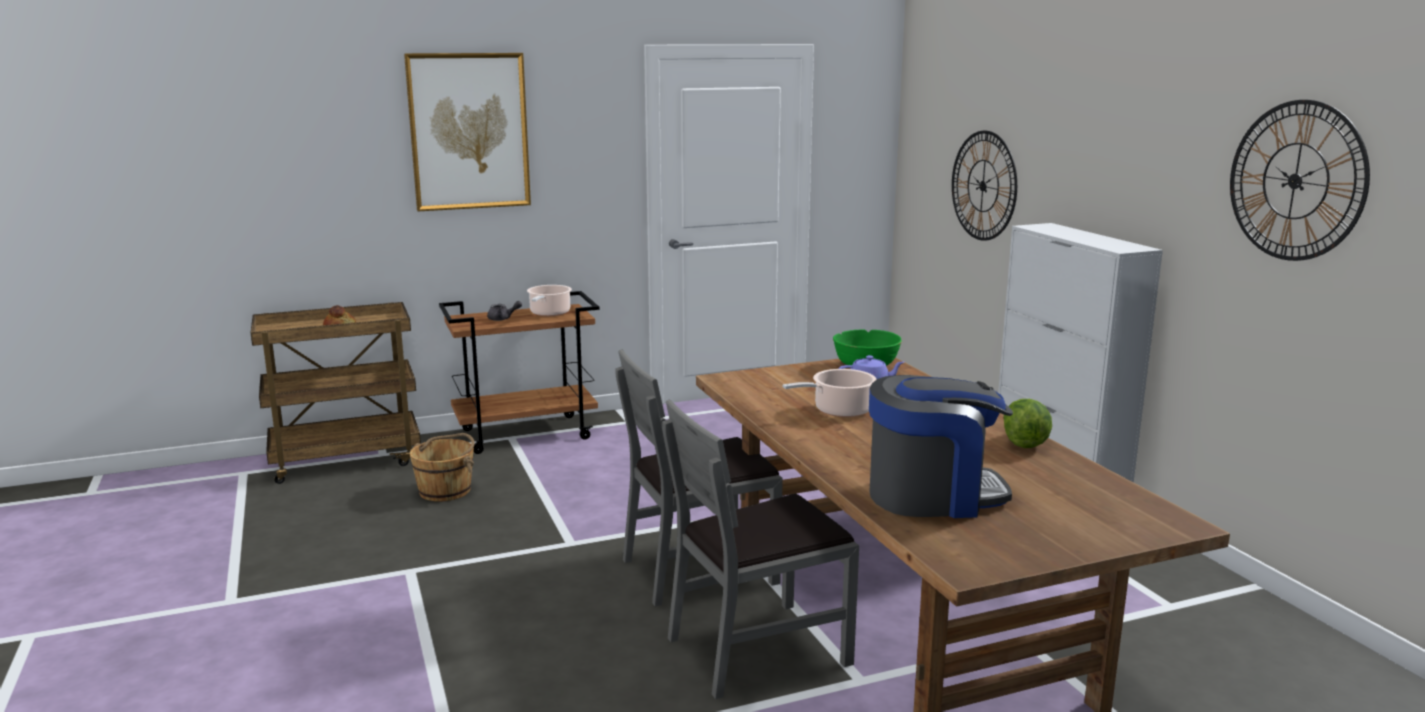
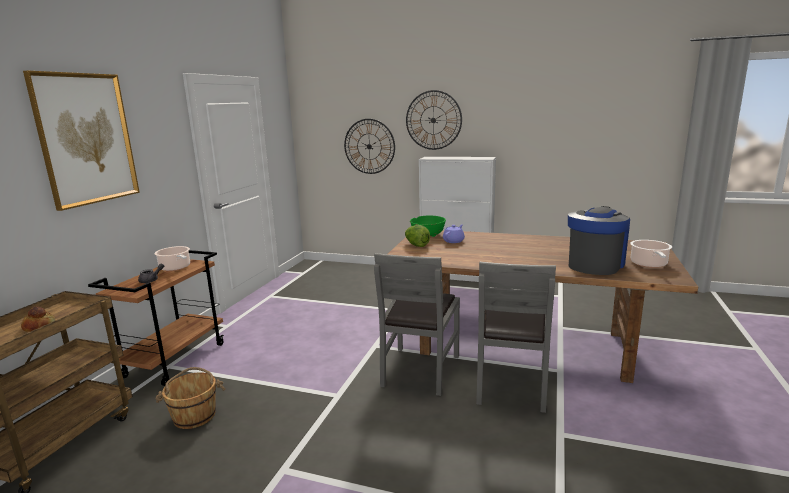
camera: 50 degrees left, 0 degrees up
(839, 411) = (475, 252): cooking pot -> cooking pot (649, 264)
(1025, 442) = (553, 239): lettuce -> lettuce (416, 245)
(1295, 181) = (558, 118): wall clock -> wall clock (433, 120)

